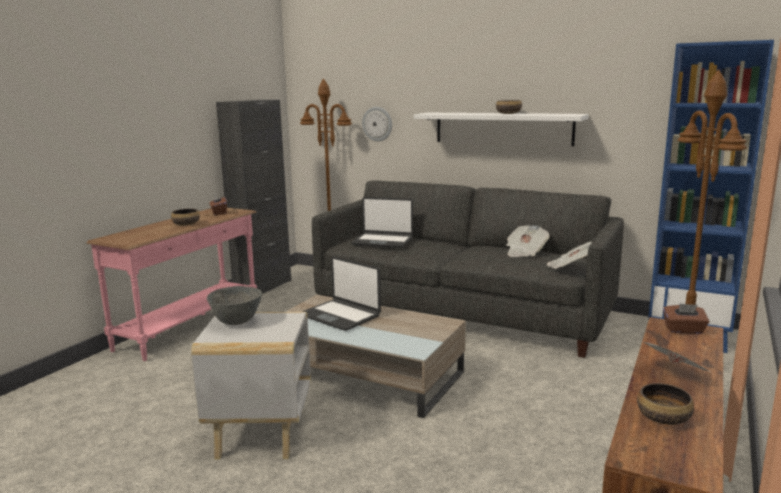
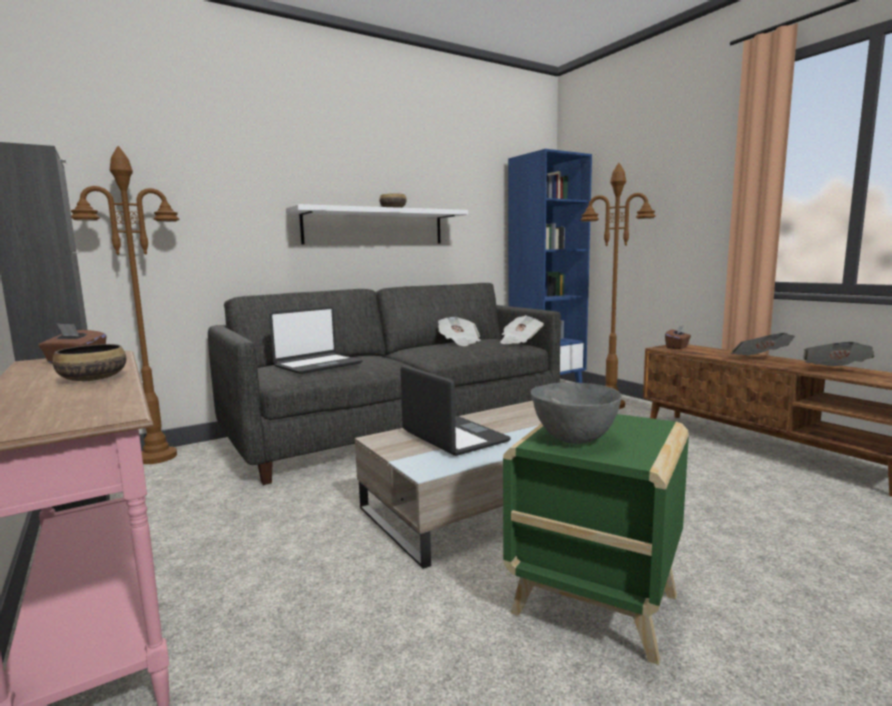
camera: 60 degrees left, 5 degrees down
(261, 431) = (592, 603): white side table -> green side table
(340, 315) = (453, 437): laptop -> laptop turned 105 degrees counterclockwise
(377, 124) = (209, 222): wall clock -> none
(663, 418) = (835, 371): bowl -> newspaper

